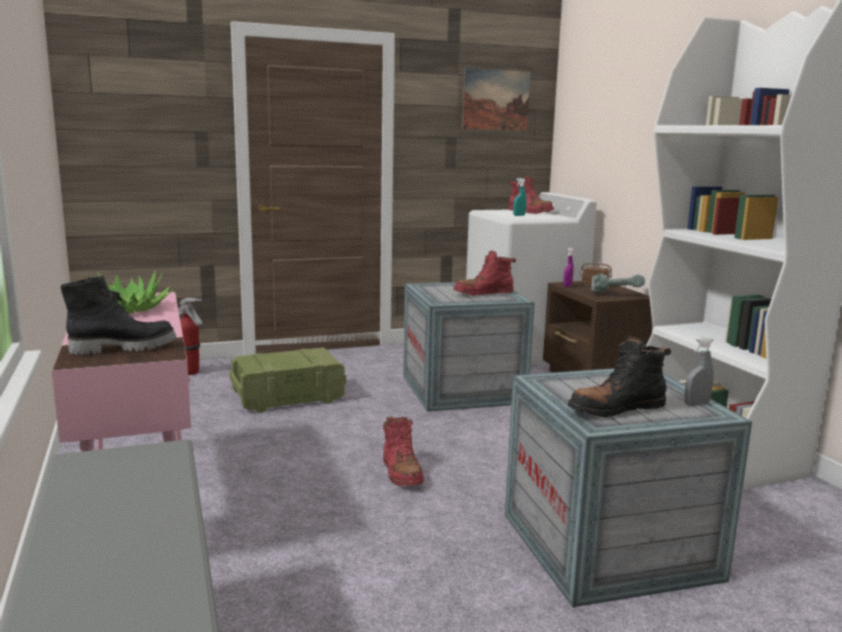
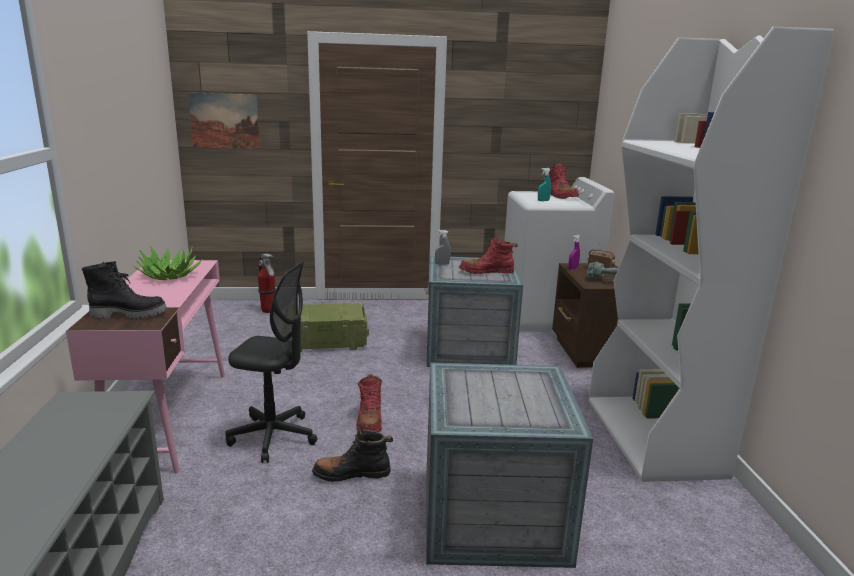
camera: 15 degrees right, 5 degrees up
(294, 505) = (273, 437): none -> black office chair
(496, 100) = (540, 93): picture -> picture (225, 121)
(616, 409) = (483, 409): black boot -> black boot (352, 474)
(696, 404) = (559, 413): grey spray bottle -> grey spray bottle (442, 264)

